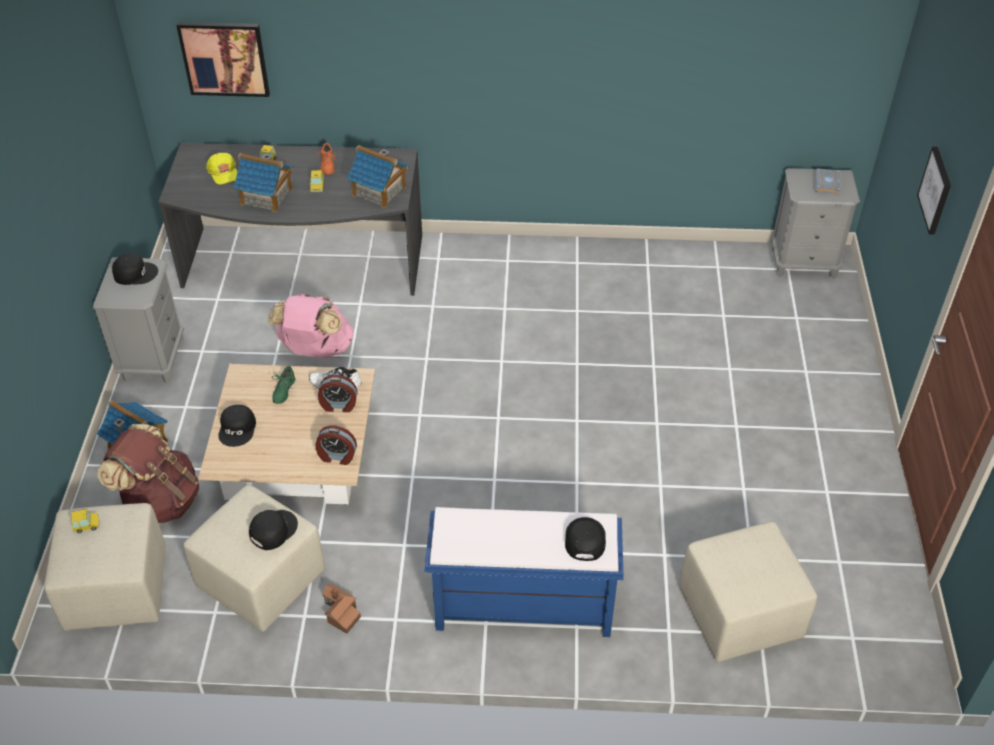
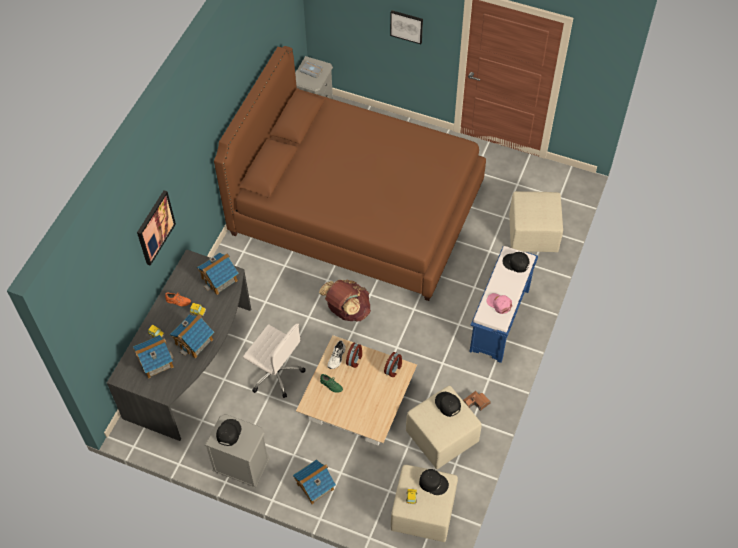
camera: 70 degrees left, 10 degrees up
(160, 501) = (366, 480): brown backpack -> brown backpack (347, 311)
(223, 172) = (155, 362): yellow cap -> toy house
(224, 58) = (111, 310): picture -> picture (155, 227)
(238, 429) = (352, 415): black cap -> black cap (433, 482)
(315, 350) = (275, 373): pink backpack -> white office chair
(482, 535) = (499, 304): none -> pink cap
(650, 359) = (357, 210): none -> brown bed

